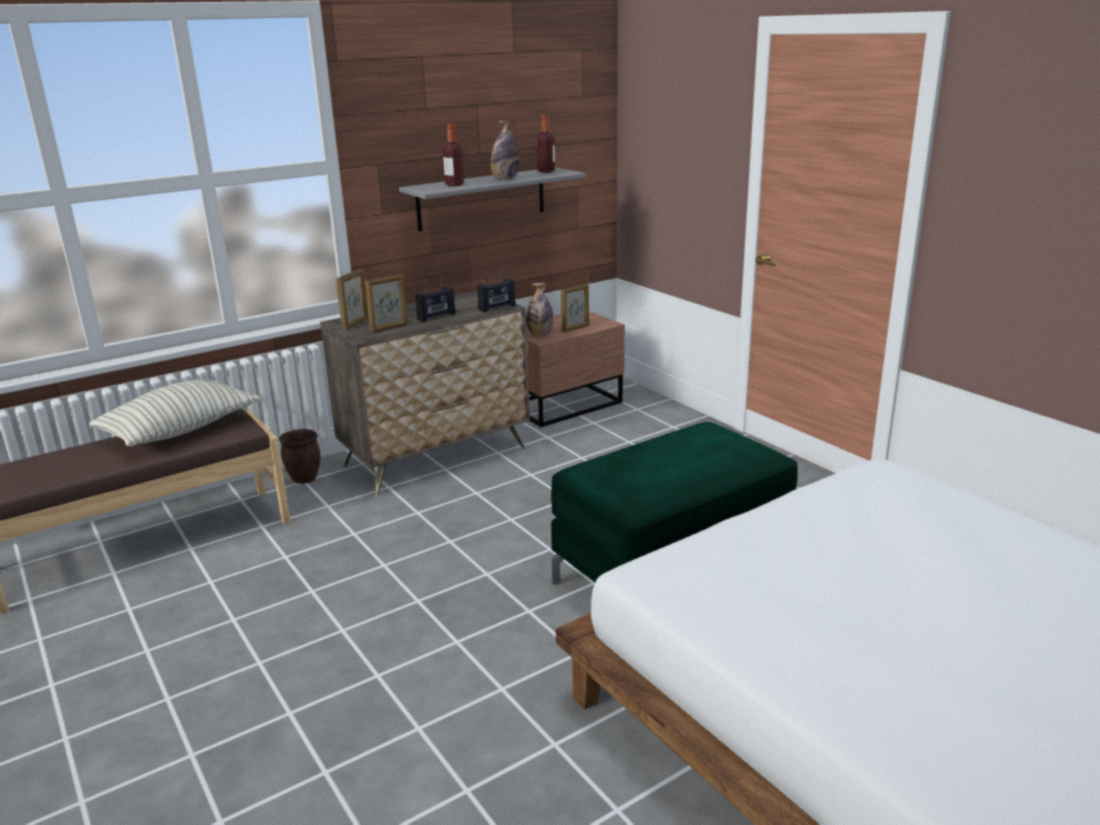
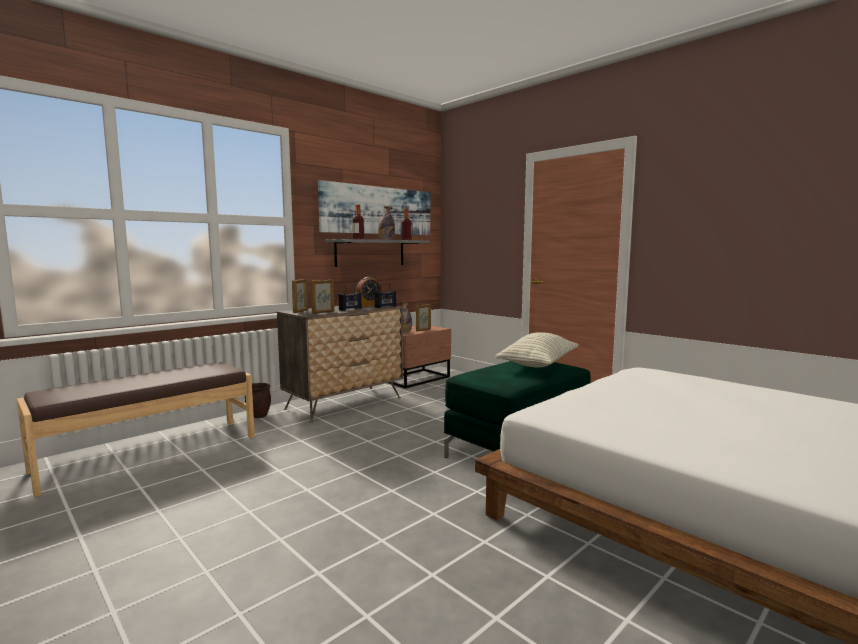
camera: 10 degrees left, 15 degrees down
(181, 430) = (183, 371): pillow -> pillow (538, 364)
(472, 302) = (369, 305): none -> alarm clock
(494, 121) = (378, 210): none -> picture

